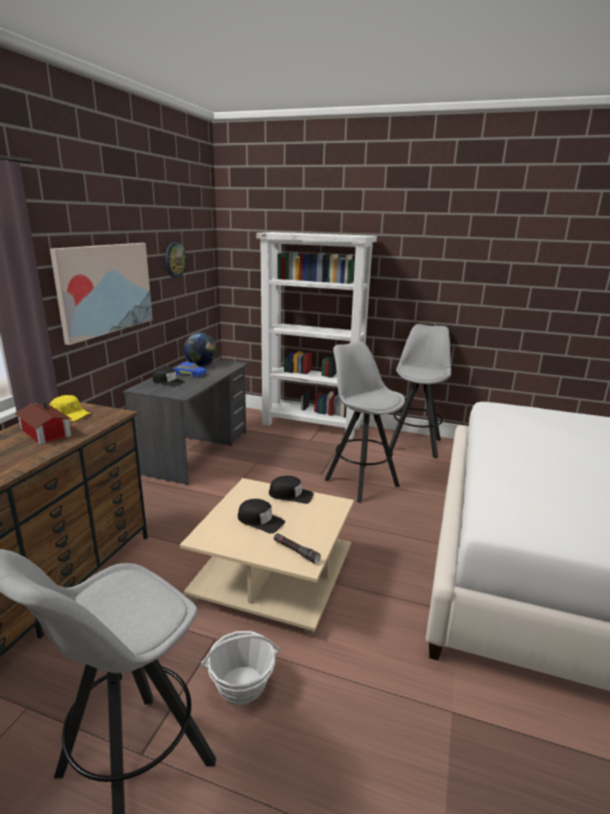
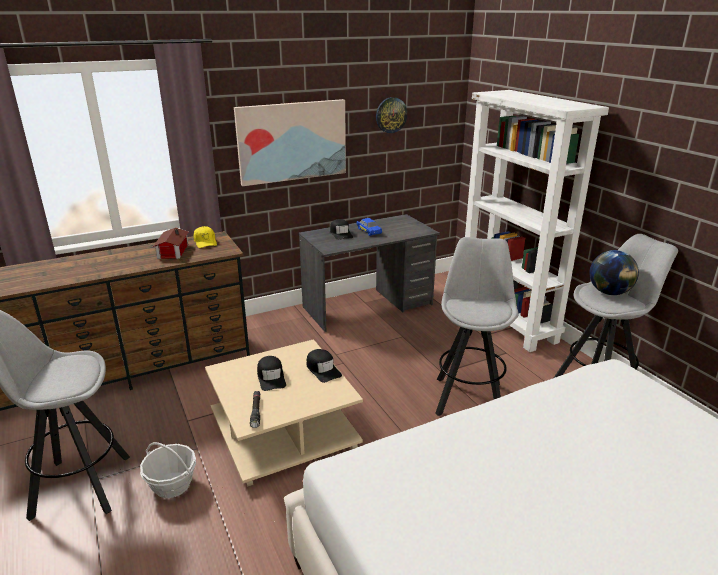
camera: 45 degrees right, 5 degrees up
(201, 365) = (394, 224): globe -> globe (609, 293)

